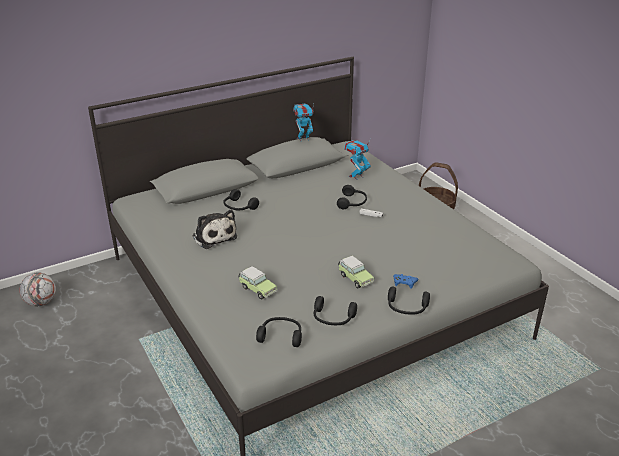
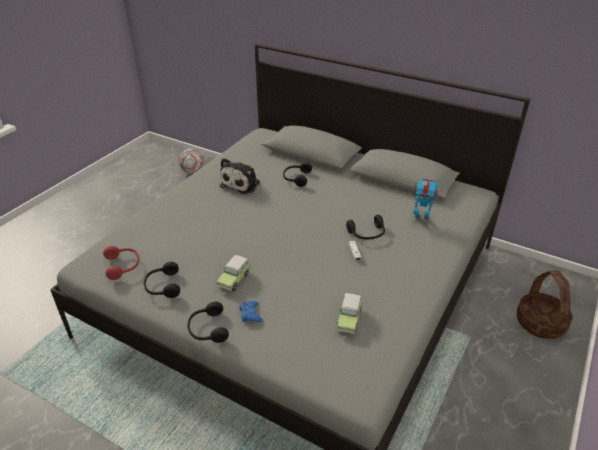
camera: 60 degrees right, 5 degrees up
(257, 289) = (179, 230): toy car -> toy car (349, 319)
(281, 336) = (123, 266): black headphones -> red headphones
(303, 139) = (421, 159): toy robot -> none

